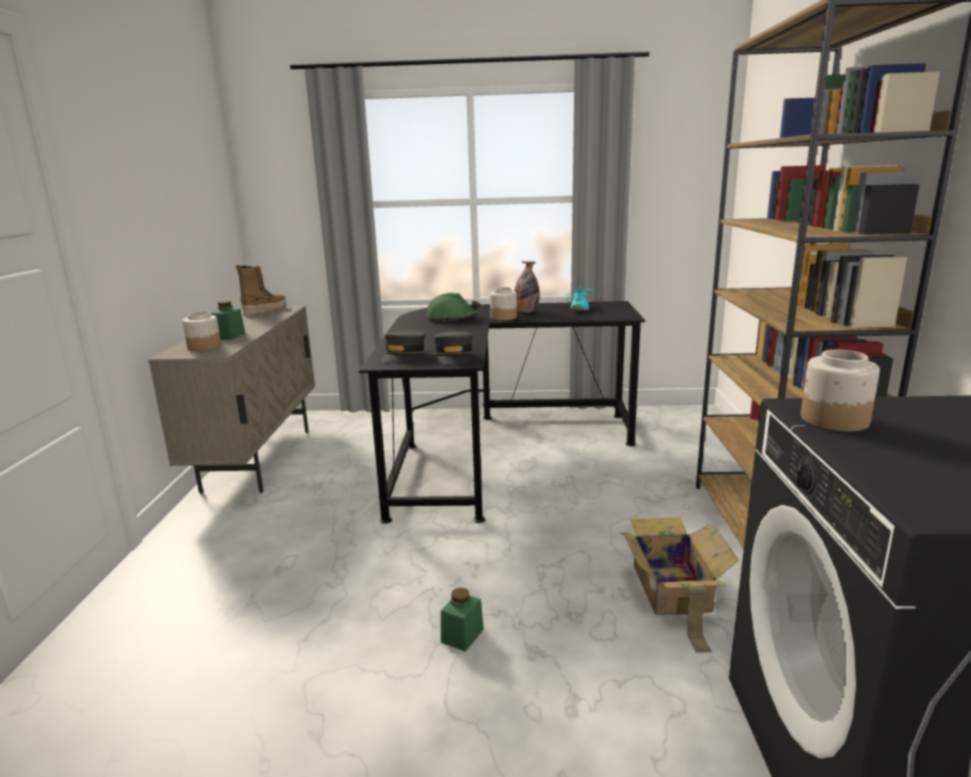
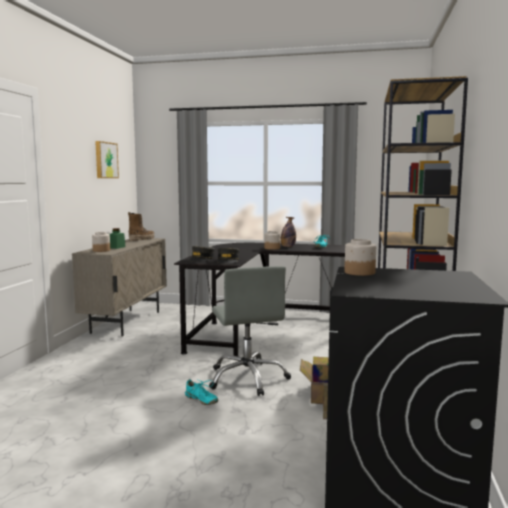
camera: 10 degrees right, 10 degrees down
(182, 170) = (105, 160): none -> picture
(452, 319) = (242, 247): green hard hat -> none
(462, 635) = (201, 400): green jar -> turquoise shoe
(521, 568) = (248, 378): none -> grey office chair

